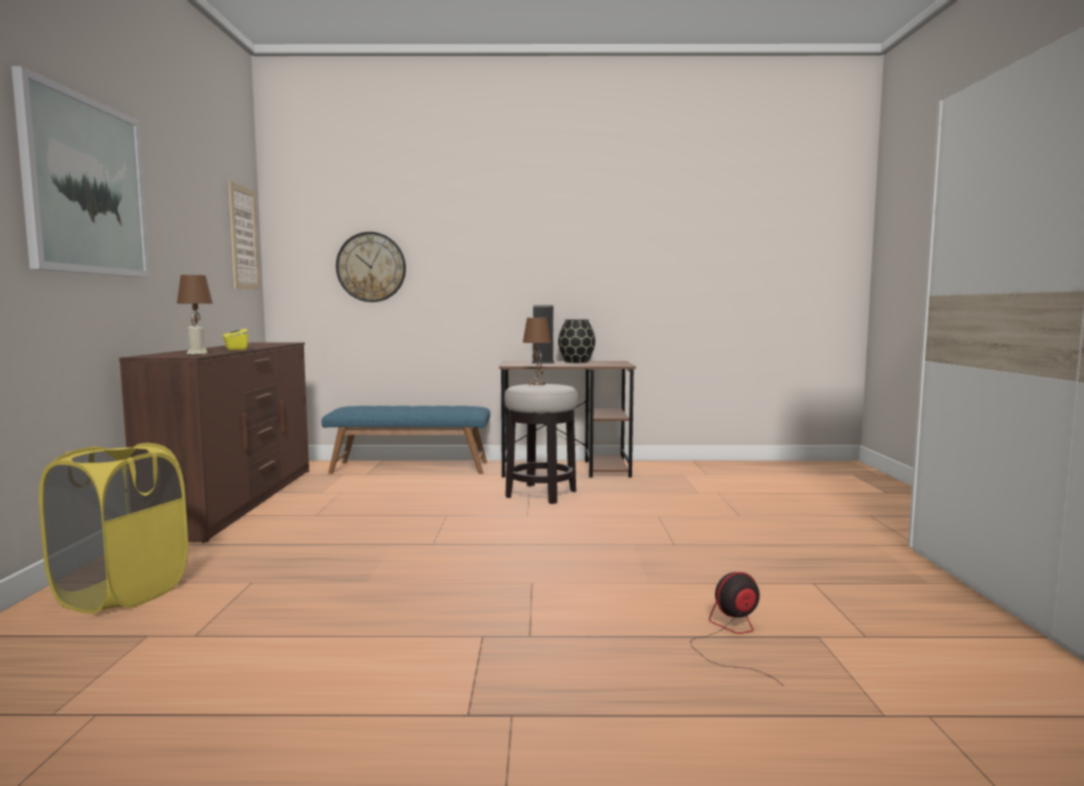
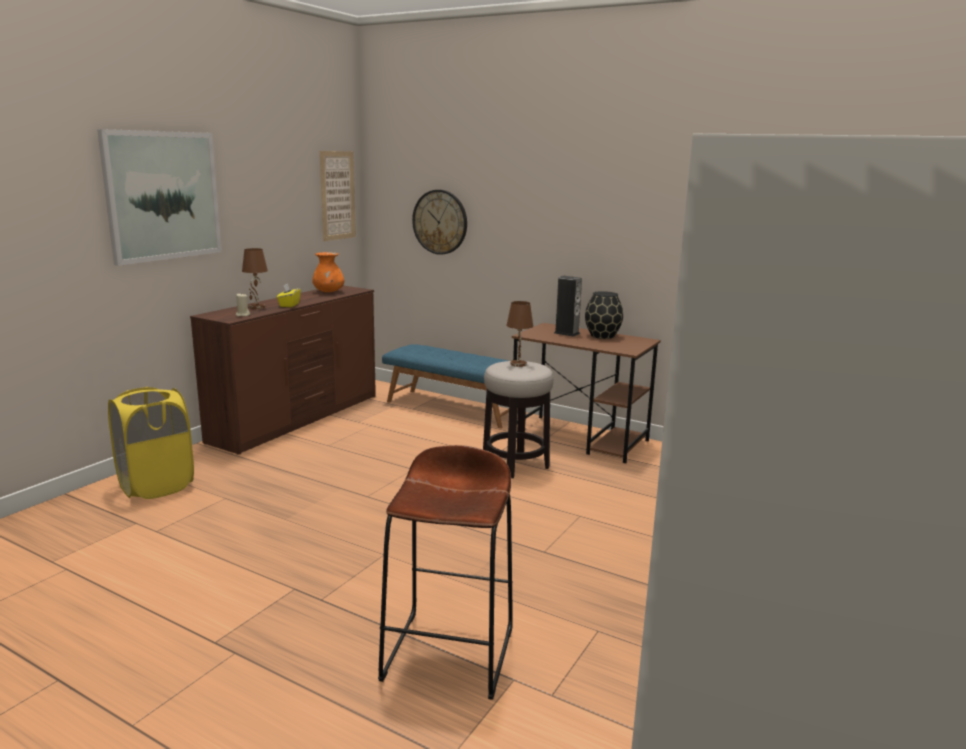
camera: 30 degrees right, 10 degrees up
(256, 344) = (329, 292): none -> orange vase
(732, 636) = (450, 653): fan -> brown stool

